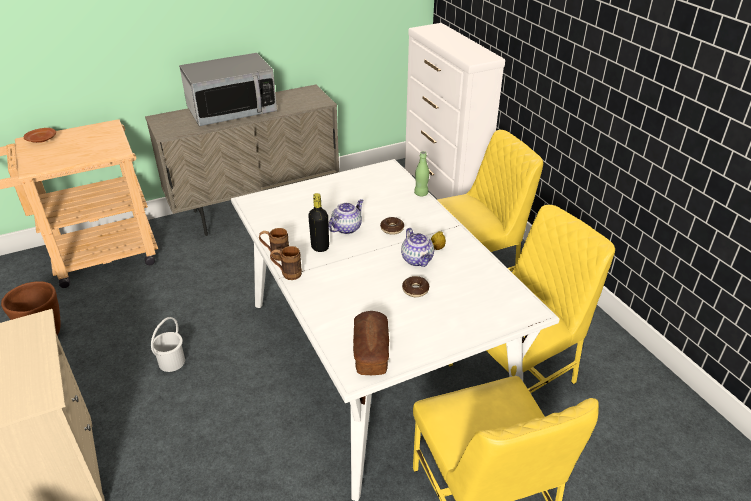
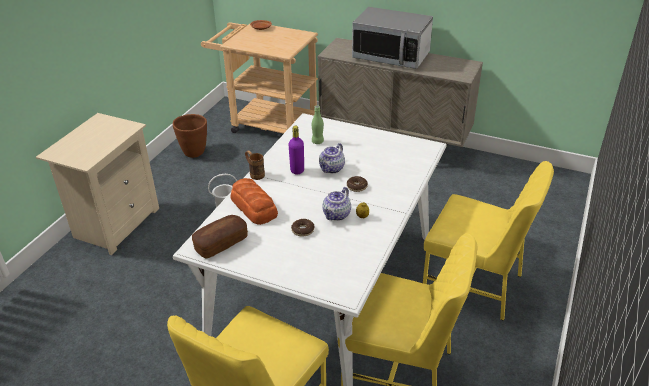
camera: 50 degrees right, 0 degrees up
(275, 255) = (267, 159): brown mug -> none
(320, 247) = (297, 170): black bottle -> purple bottle
(341, 302) = (254, 207): none -> bread
(347, 228) = (332, 169): teapot -> teapot turned 120 degrees clockwise
(421, 193) = (418, 177): green bottle -> green bottle (317, 142)
(443, 193) = (555, 213): white dresser -> none

